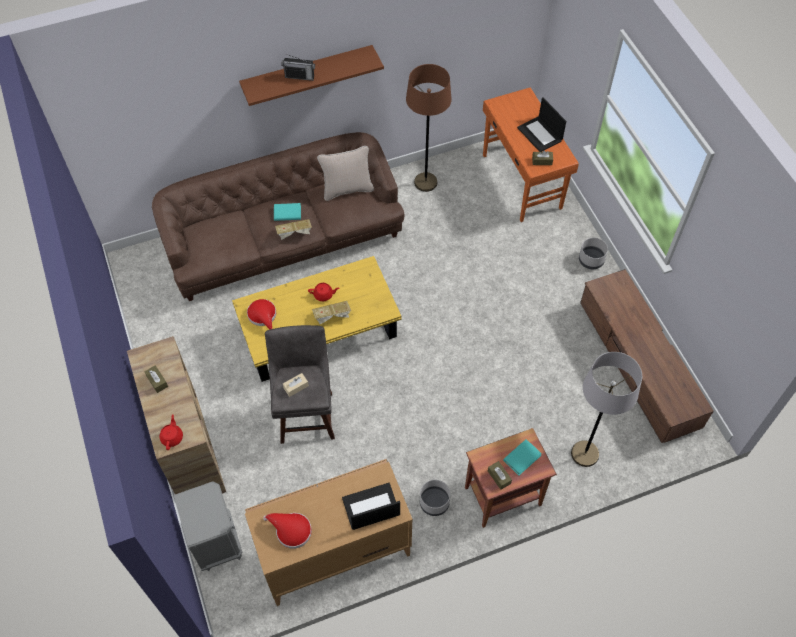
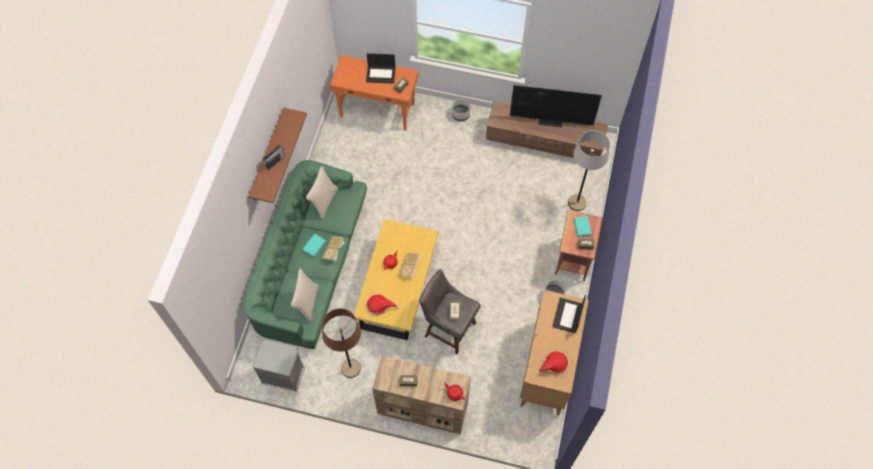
camera: 55 degrees left, 5 degrees up
(216, 248) = (307, 303): none -> beige pillow
(216, 541) = (496, 426): grey nightstand -> grey nightstand (284, 376)
(284, 241) = (312, 266): brown sofa -> green sofa
(425, 182) = (334, 160): brown floor lamp -> brown floor lamp (350, 368)
(656, 344) = (551, 120): none -> television

